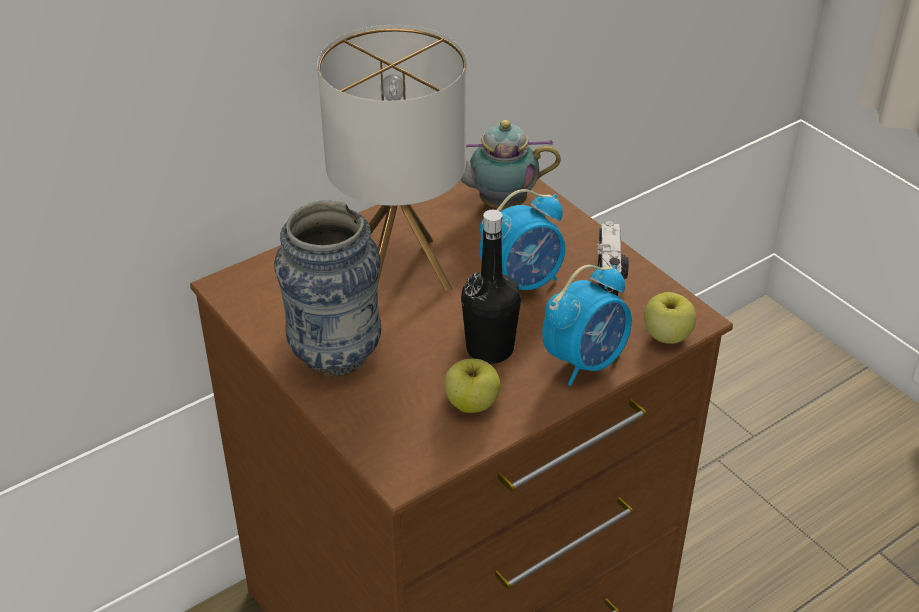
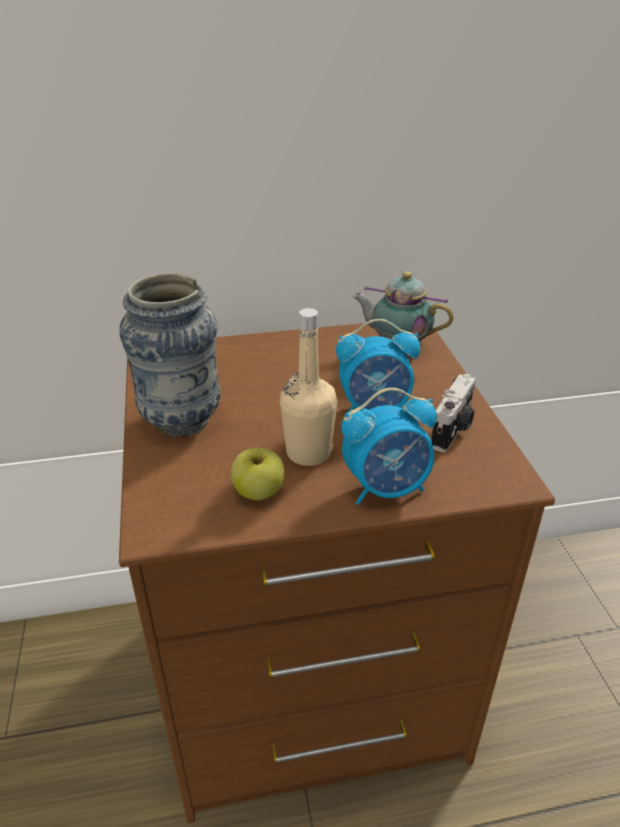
camera: 25 degrees right, 5 degrees down
(399, 269) = (282, 375): table lamp -> none
(490, 349) = (308, 453): black bottle -> beige bottle
(666, 336) = (479, 490): apple -> none

